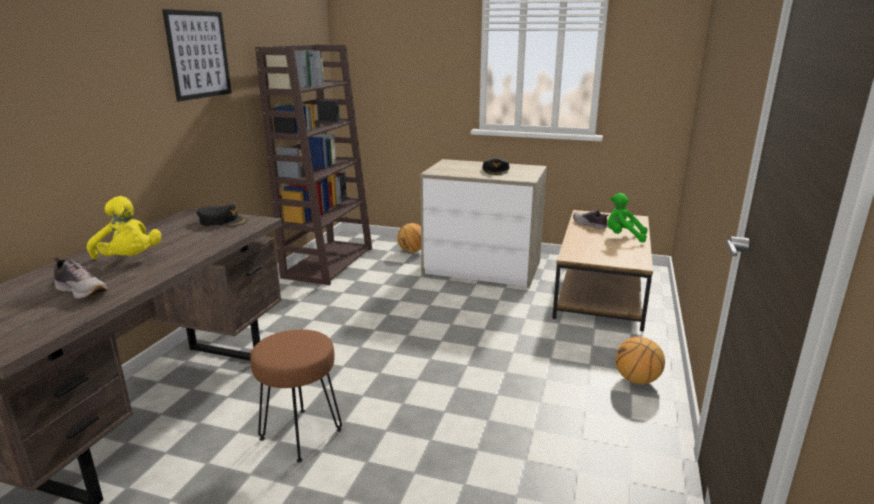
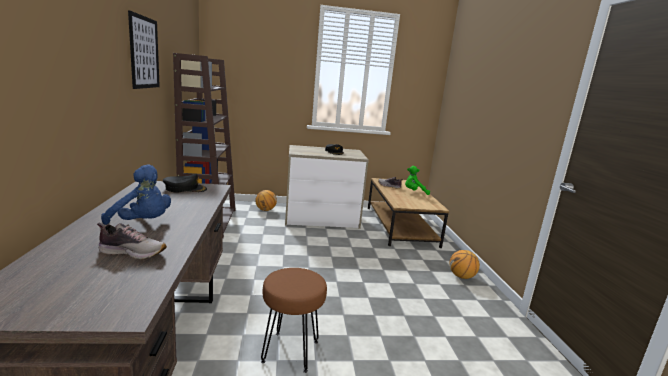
camera: 25 degrees left, 5 degrees down
(129, 260) = (142, 223): yellow plush toy -> blue plush toy

